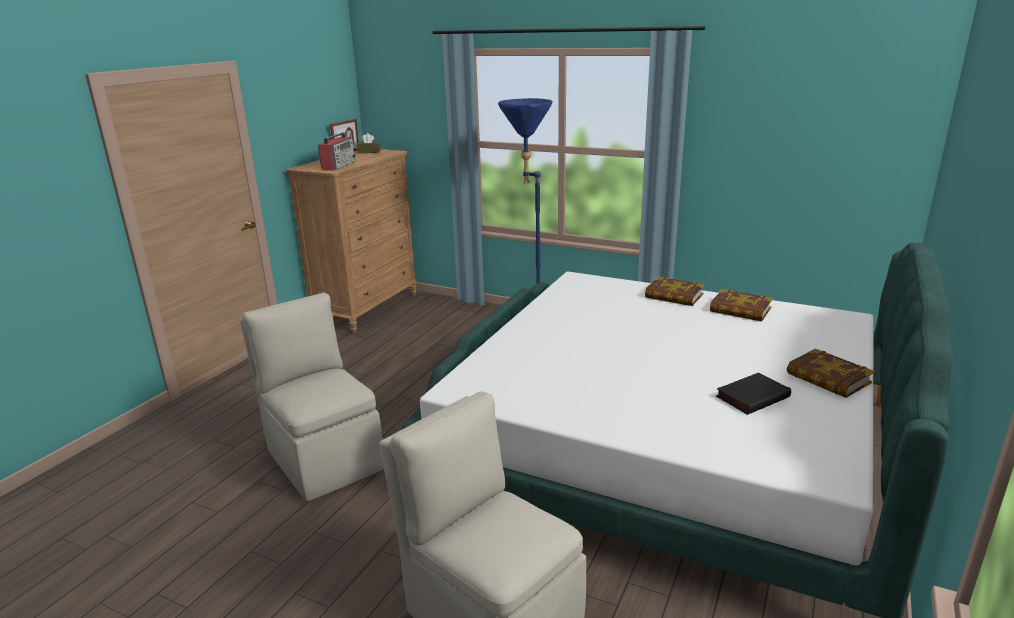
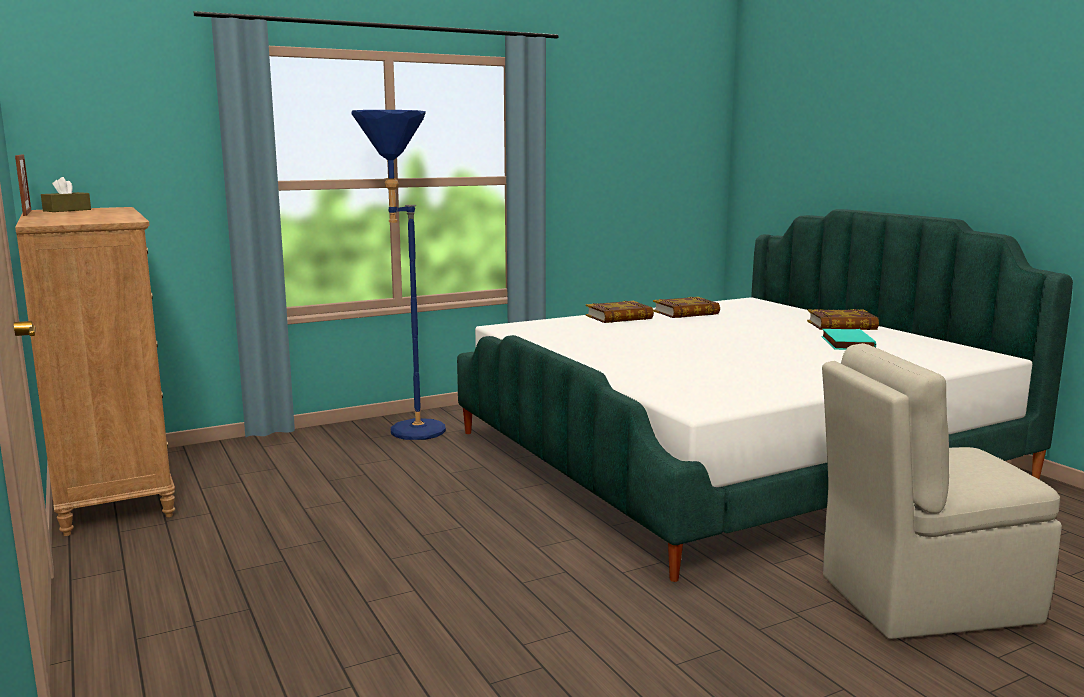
camera: 55 degrees left, 10 degrees down
(324, 458) = (502, 618): beige chair -> none
(338, 165) = (103, 218): radio -> none
(751, 396) = (845, 343): black book -> turquoise book

